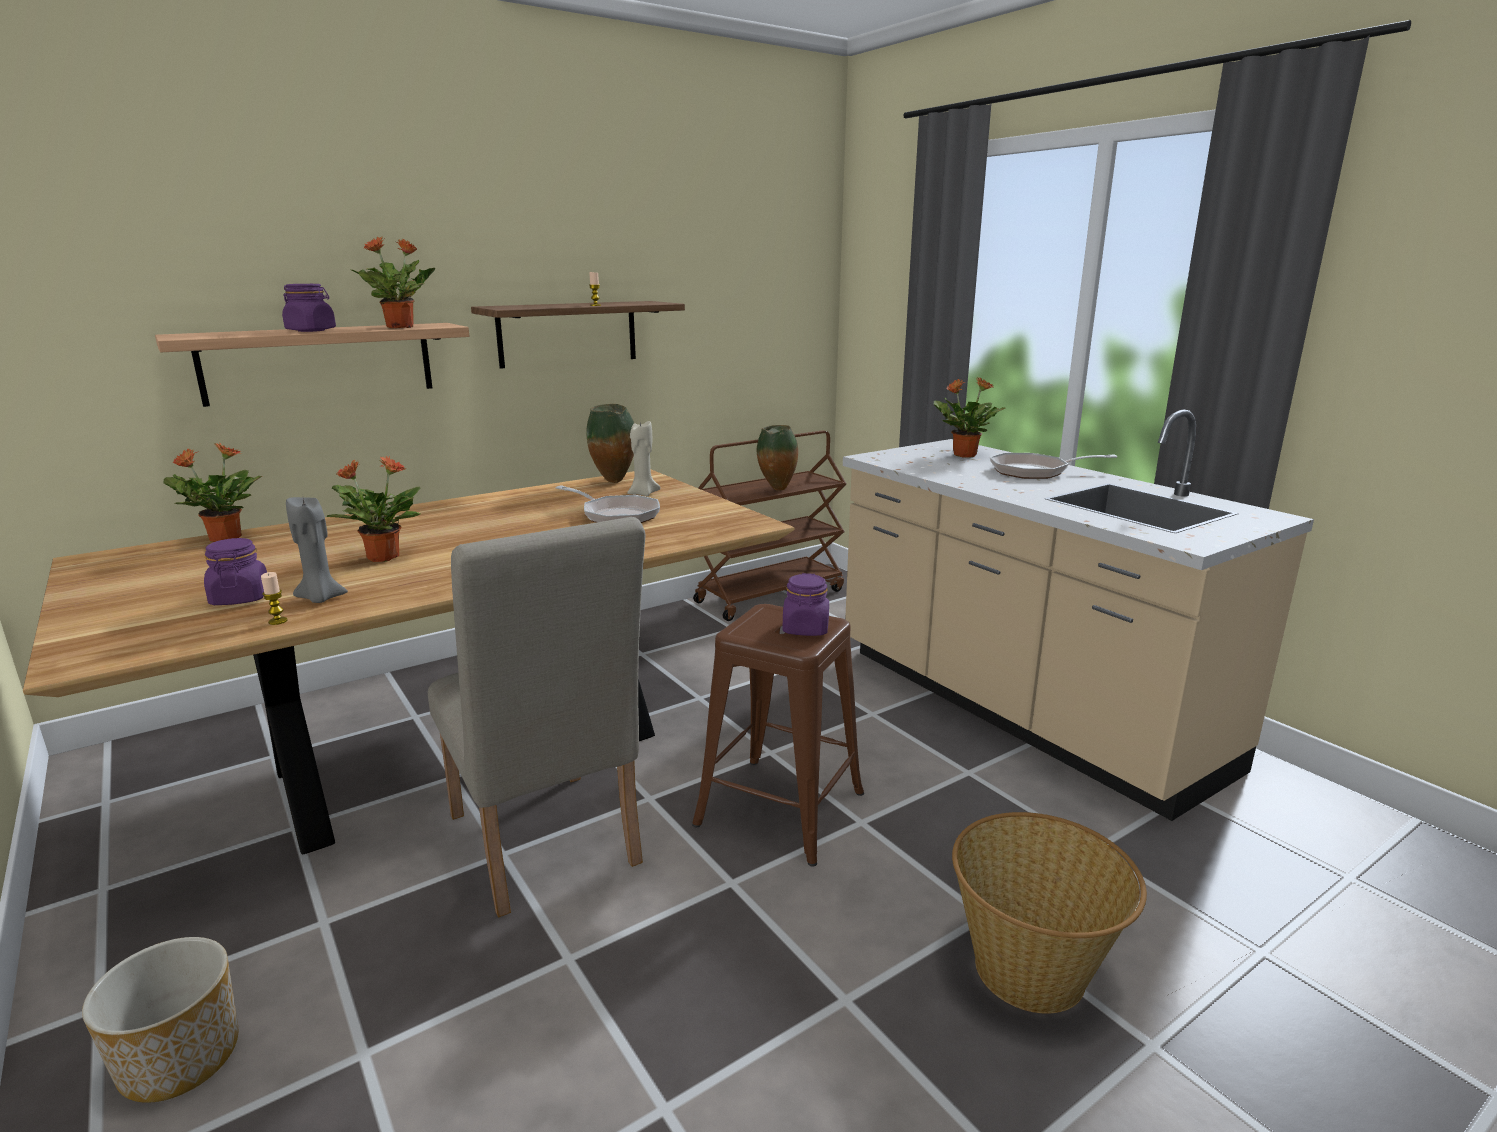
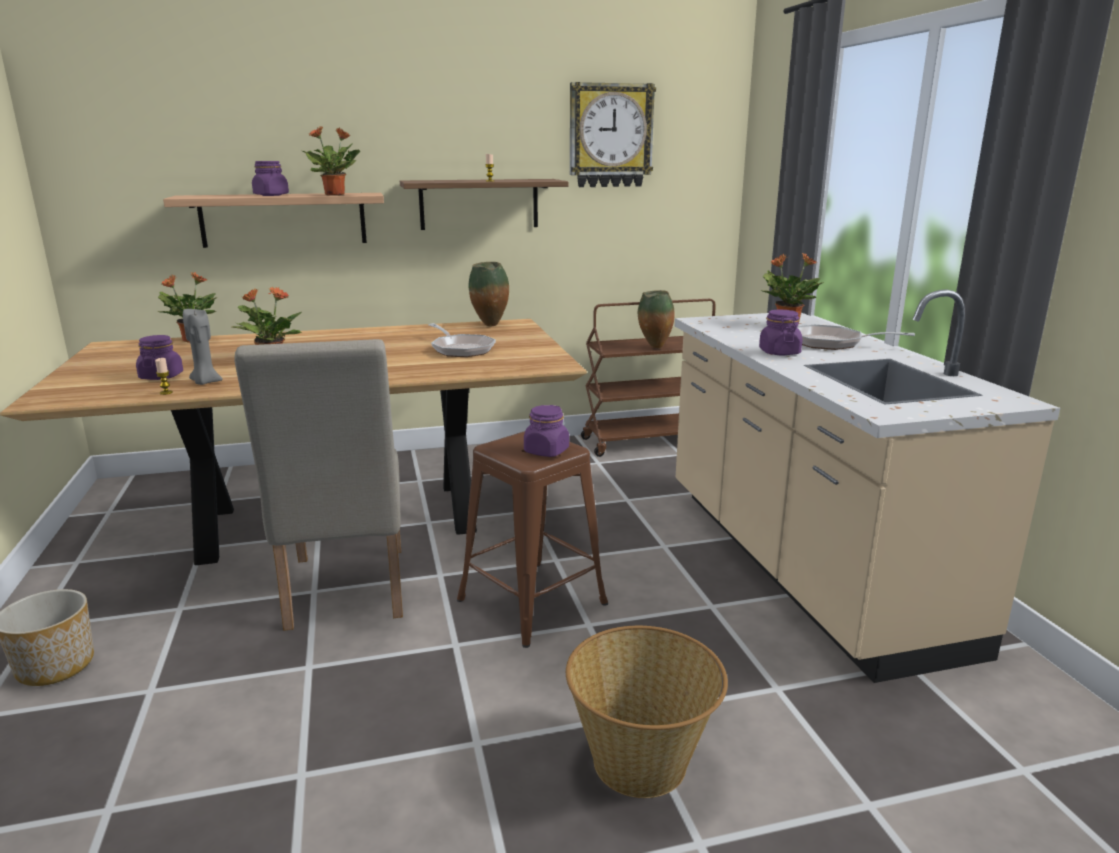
camera: 20 degrees right, 0 degrees up
(643, 493) = (500, 336): beige candle -> none
(709, 250) = (610, 136): none -> wall clock
(1002, 486) = (779, 352): none -> purple jar

